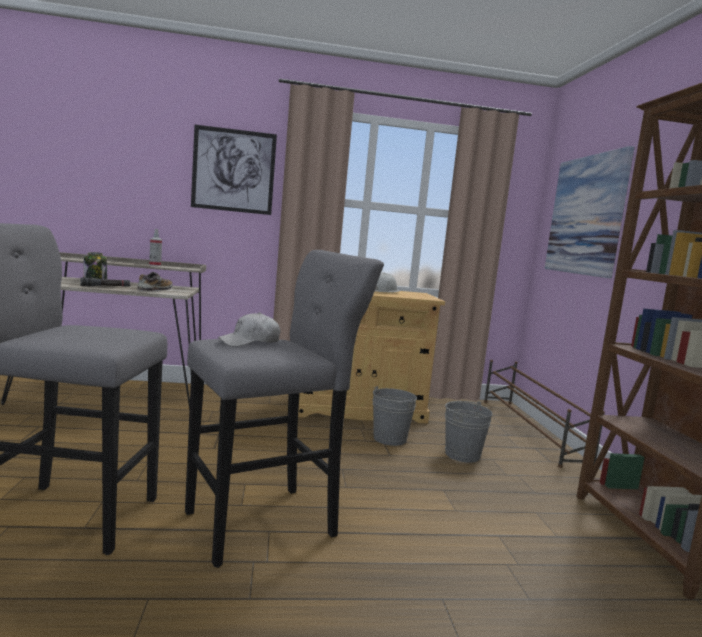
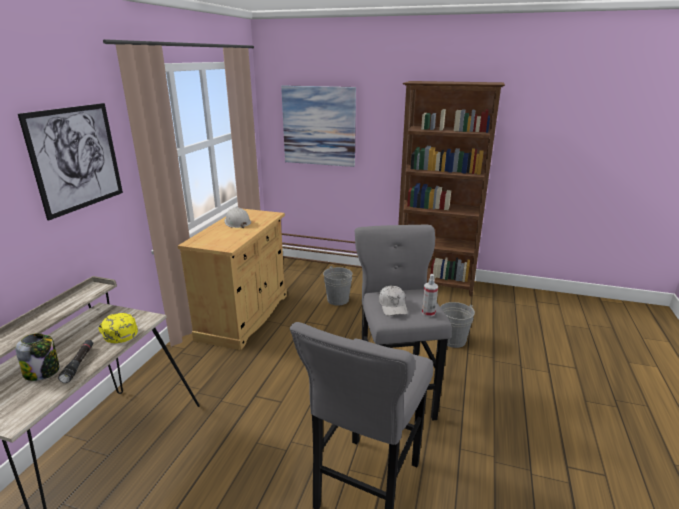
camera: 65 degrees left, 15 degrees up
(155, 265) = (60, 309): spray bottle -> spray bottle (428, 313)
(155, 290) = (117, 331): shoe -> yellow cap
(389, 438) = (303, 318): grey bucket -> grey bucket (453, 340)

